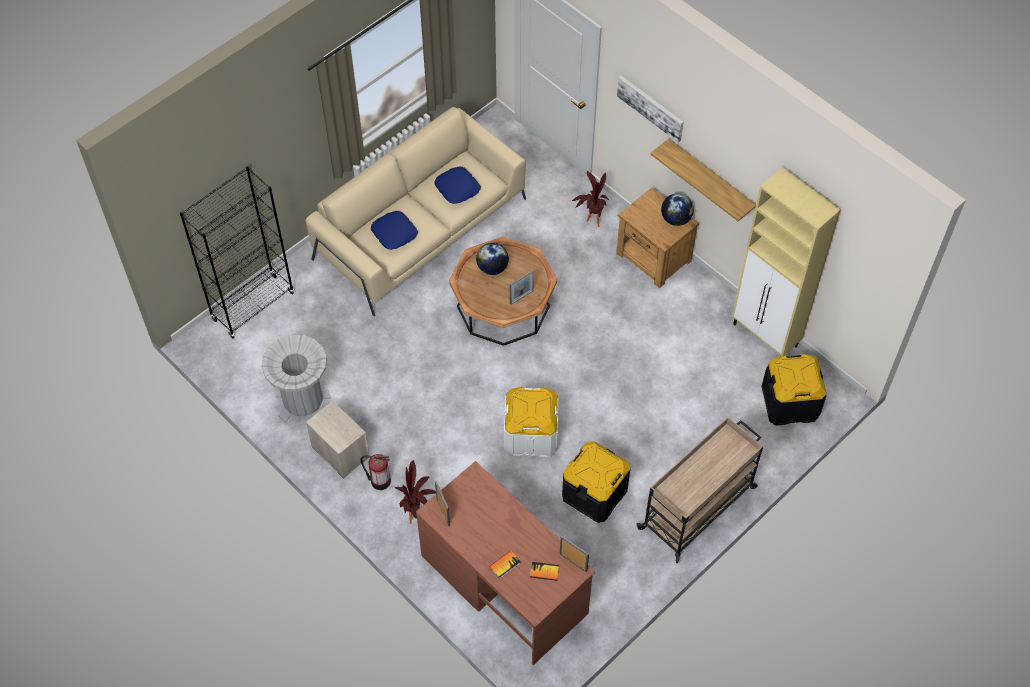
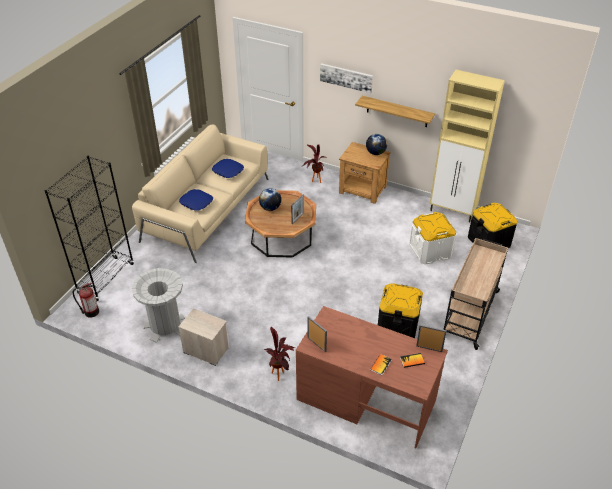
camera: 20 degrees left, 15 degrees down
(379, 481) = (243, 360): fire extinguisher -> fire extinguisher (90, 312)
(530, 435) = (336, 302): white storage box -> white storage box (430, 251)

